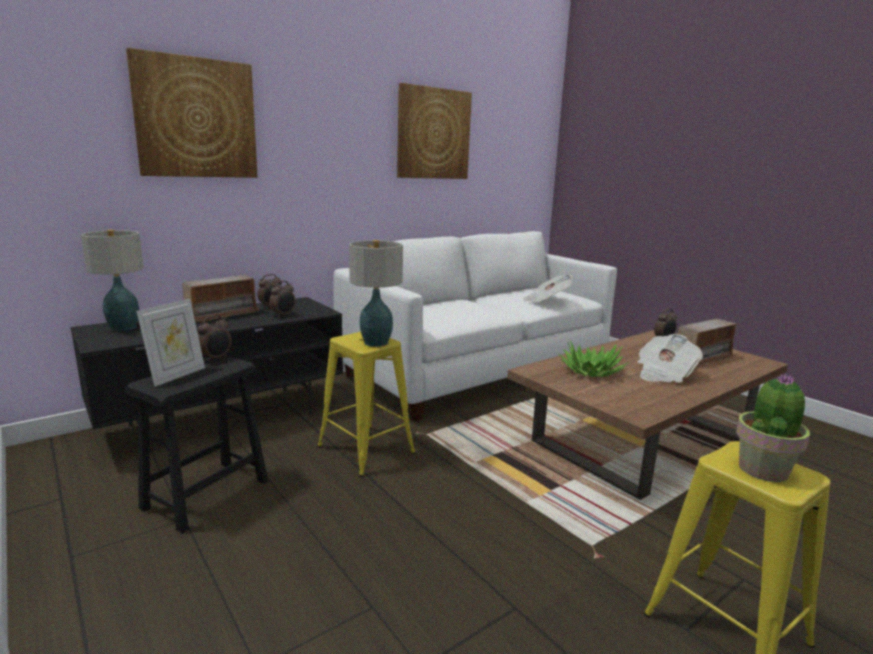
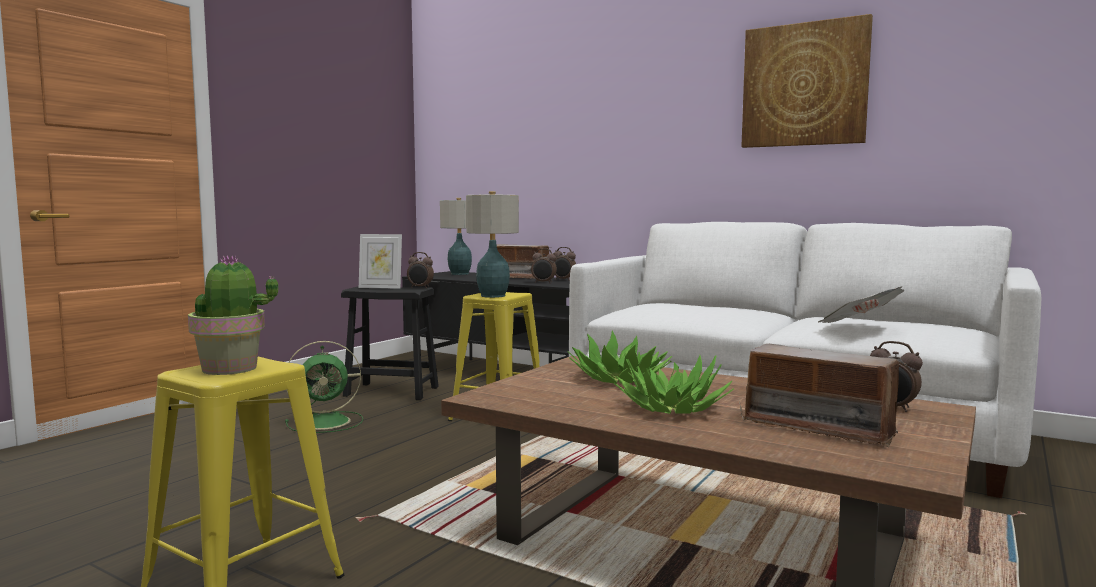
camera: 70 degrees right, 10 degrees down
(196, 118) = (541, 109): picture -> none
(294, 555) = (327, 422): none -> green fan
(664, 374) = (672, 407): newspaper -> potted plant

